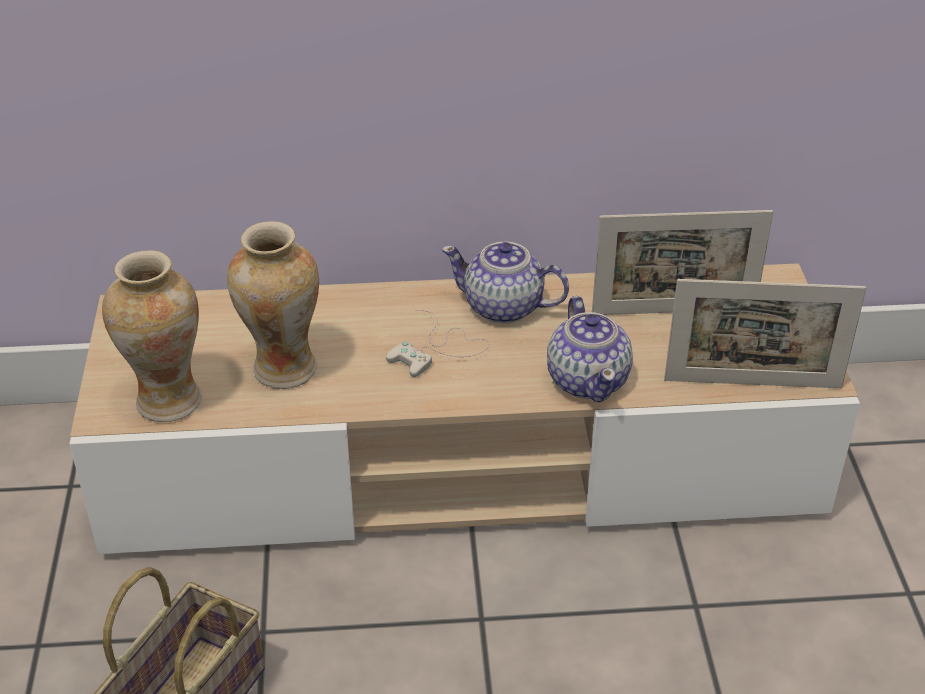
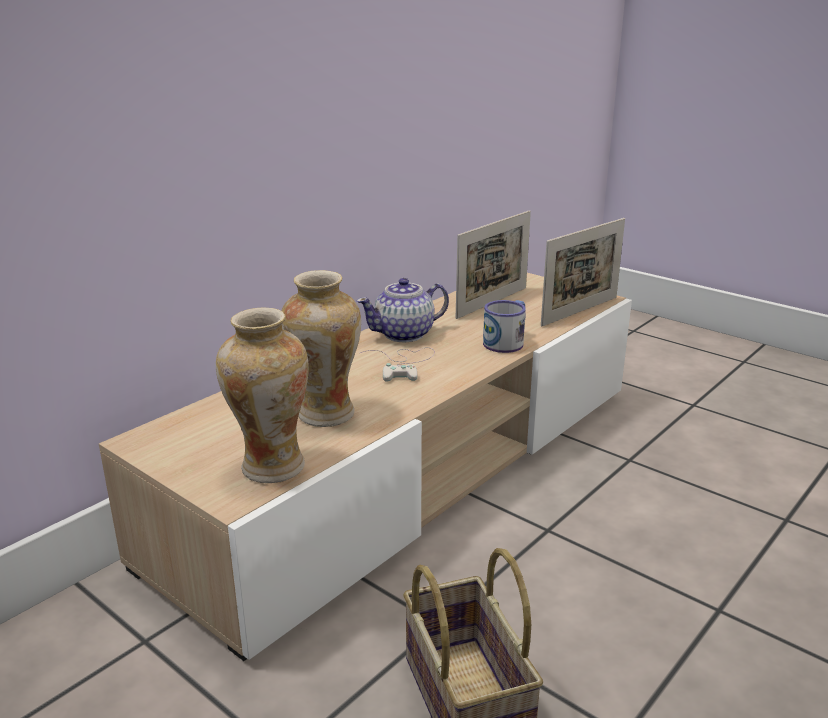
camera: 45 degrees left, 15 degrees down
(588, 380) = (507, 341): teapot -> mug

